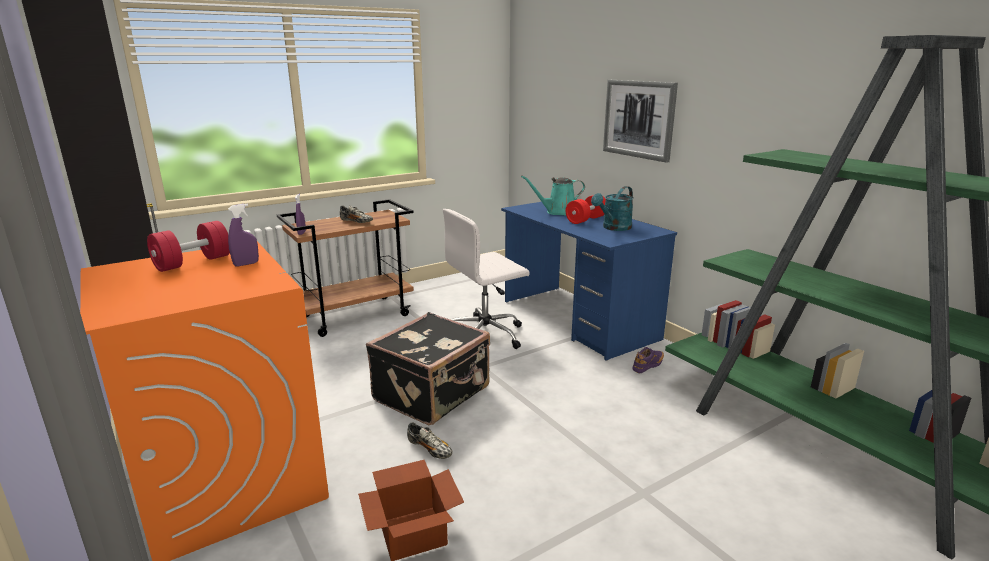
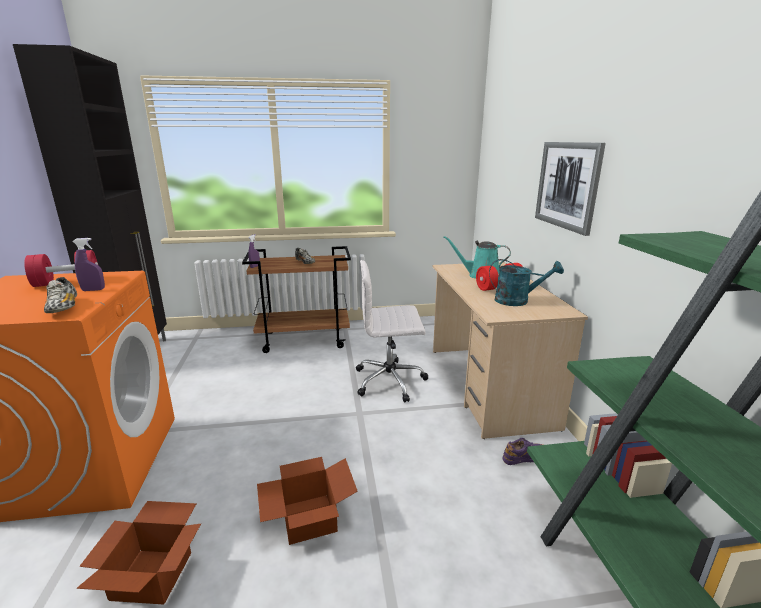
camera: 25 degrees right, 0 degrees up
(430, 449) = (244, 487): shoe -> shoe (63, 308)
(433, 394) = (297, 429): black suitcase -> none
(512, 453) = (307, 518): none -> cardboard box
(578, 320) = (488, 385): blue desk -> beige desk
(614, 228) = (518, 301): turquoise watering can -> turquoise watering can turned 150 degrees counterclockwise

